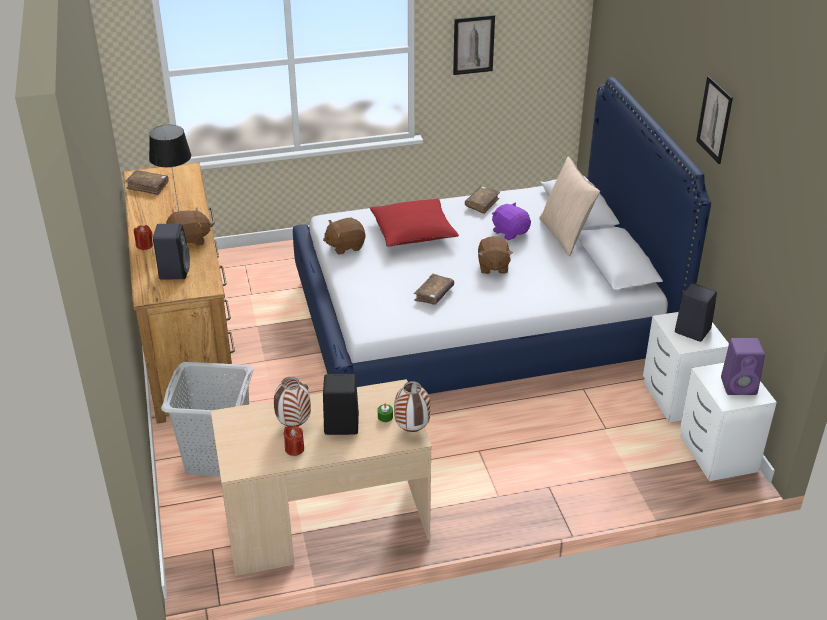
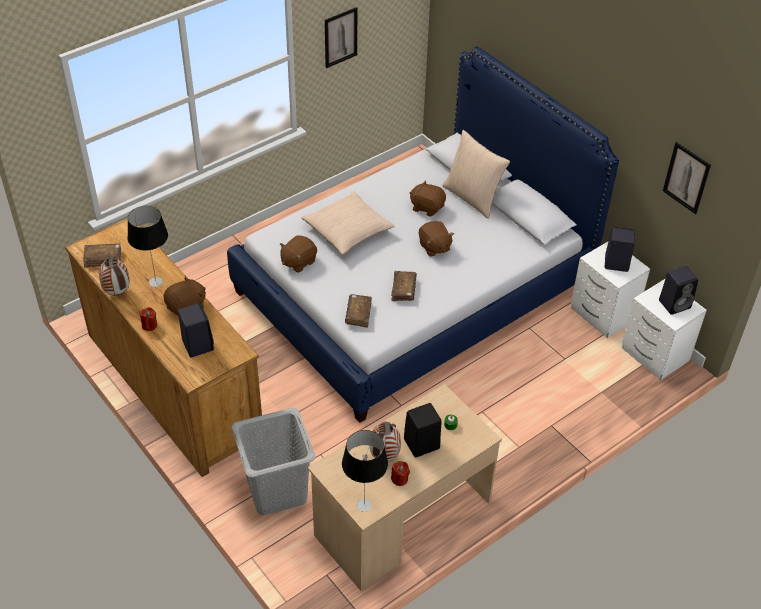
camera: 25 degrees left, 10 degrees up
(240, 461) = (364, 505): none -> table lamp
(411, 429) = (477, 429): vase -> vase (117, 293)
(413, 232) = (348, 230): red pillow -> beige pillow
(482, 203) = (386, 183): brown book -> brown book (358, 314)
(510, 232) = (427, 207): purple plush toy -> brown plush toy
(714, 119) = (611, 92): picture -> picture (686, 178)
(739, 386) = (675, 304): purple speaker -> black speaker

